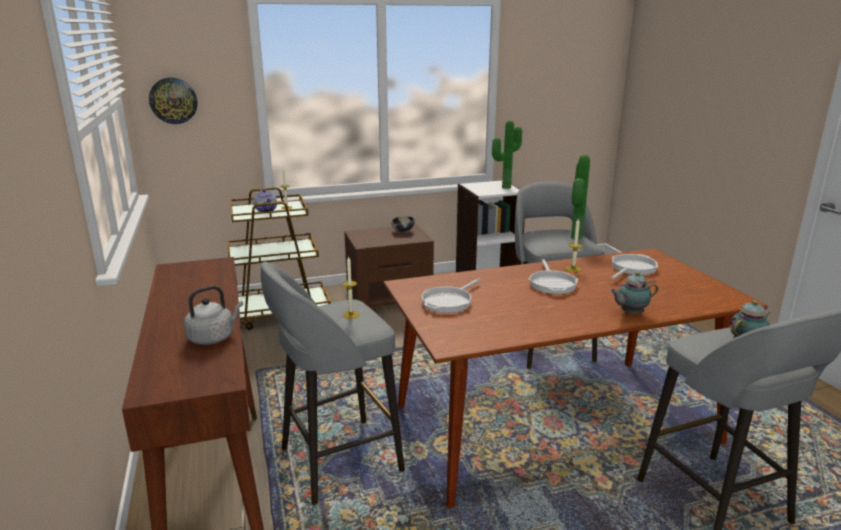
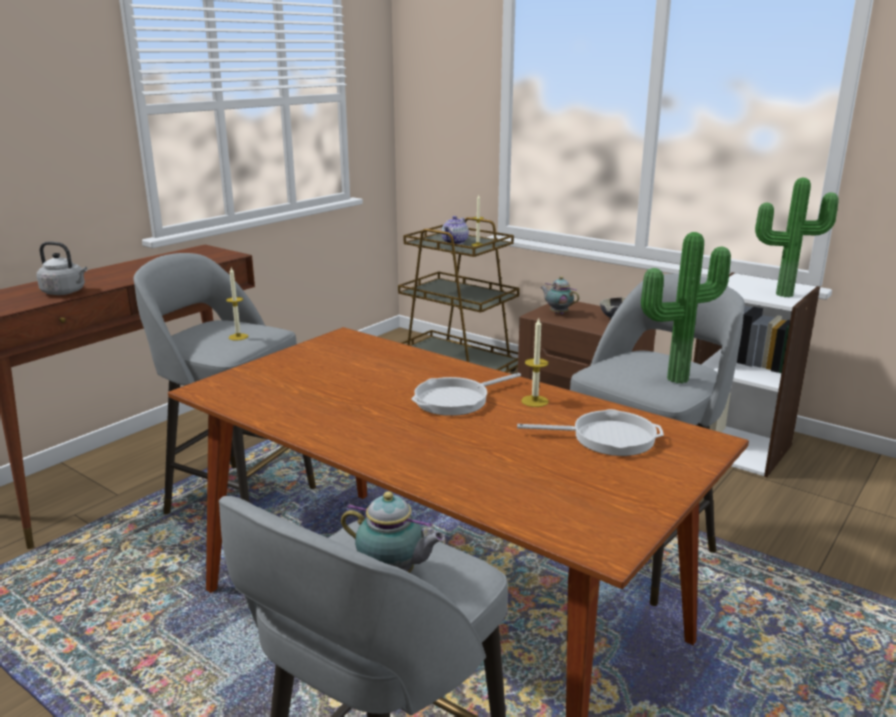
camera: 55 degrees right, 0 degrees up
(173, 100) = (427, 105): wall clock -> none
(449, 301) = (322, 364): frying pan -> none
(630, 313) = (414, 465): teapot -> teapot (558, 313)

